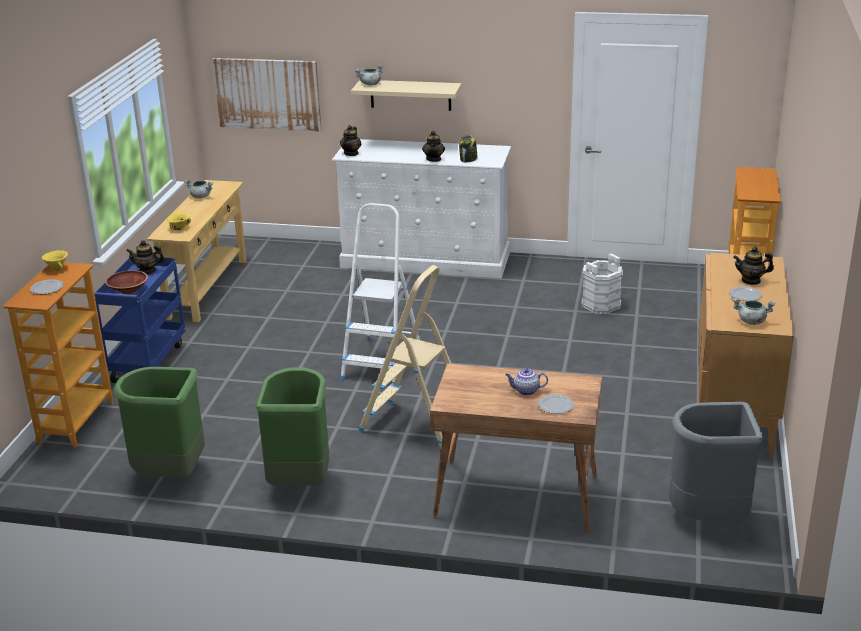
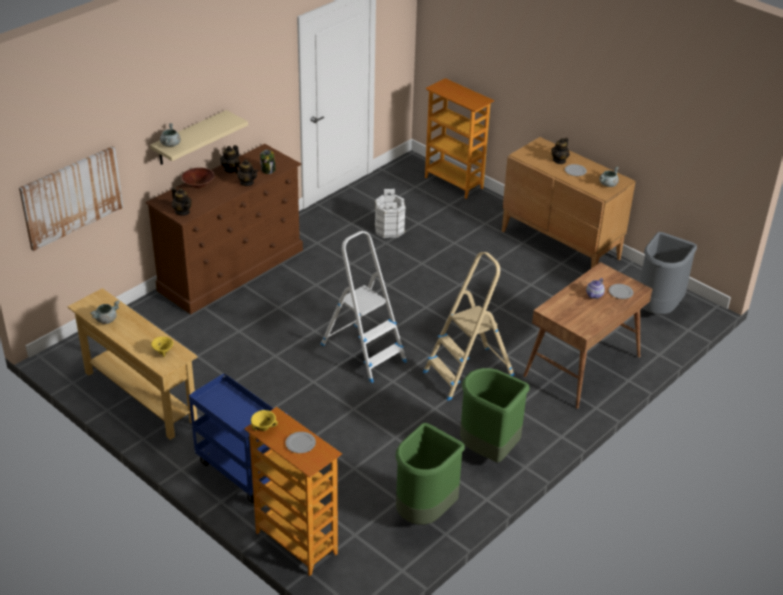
camera: 60 degrees left, 10 degrees up
(128, 290) = (241, 419): brown bowl -> brown bowl (198, 184)
(147, 271) = (214, 398): teapot -> teapot (230, 169)
(426, 261) = (232, 270): white dresser -> brown dresser

